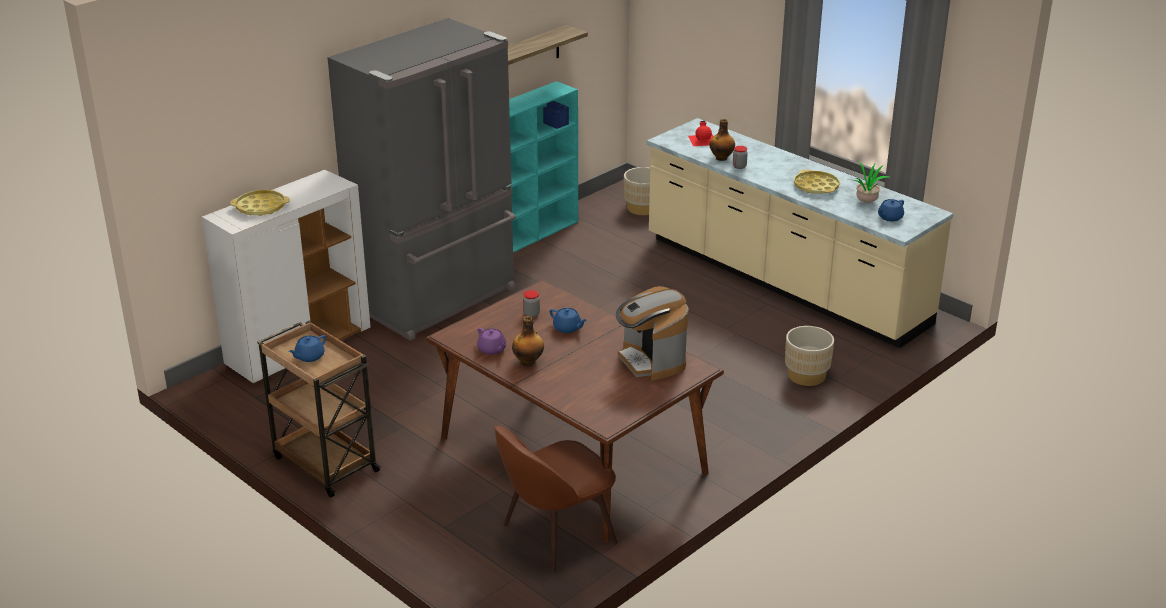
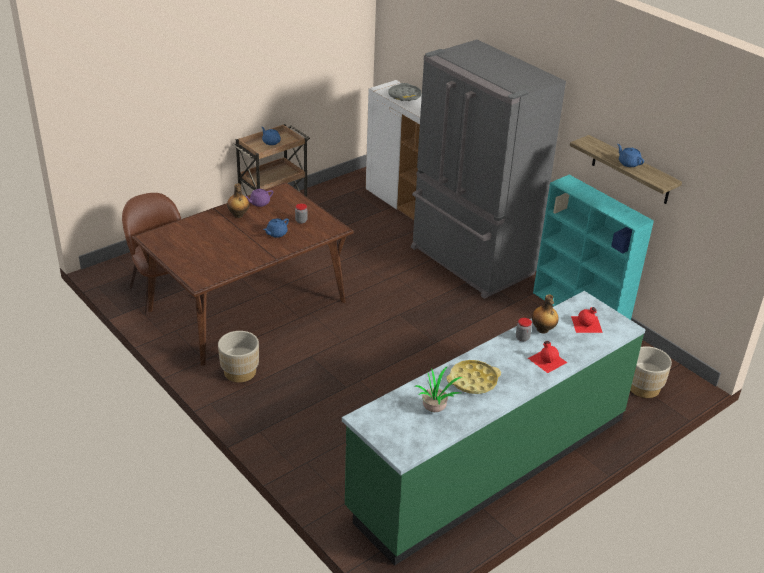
camera: 95 degrees right, 5 degrees up
(260, 207) = (404, 96): yellow tray -> grey tray
(651, 361) = (218, 263): coffee machine -> none
(766, 156) = (547, 359): none -> red bottle
(783, 282) = (490, 463): beige counter -> green counter
(806, 375) = (319, 445): beige planter -> beige planter (240, 372)
(889, 217) = (396, 418): blue teapot -> blue teapot (628, 163)

